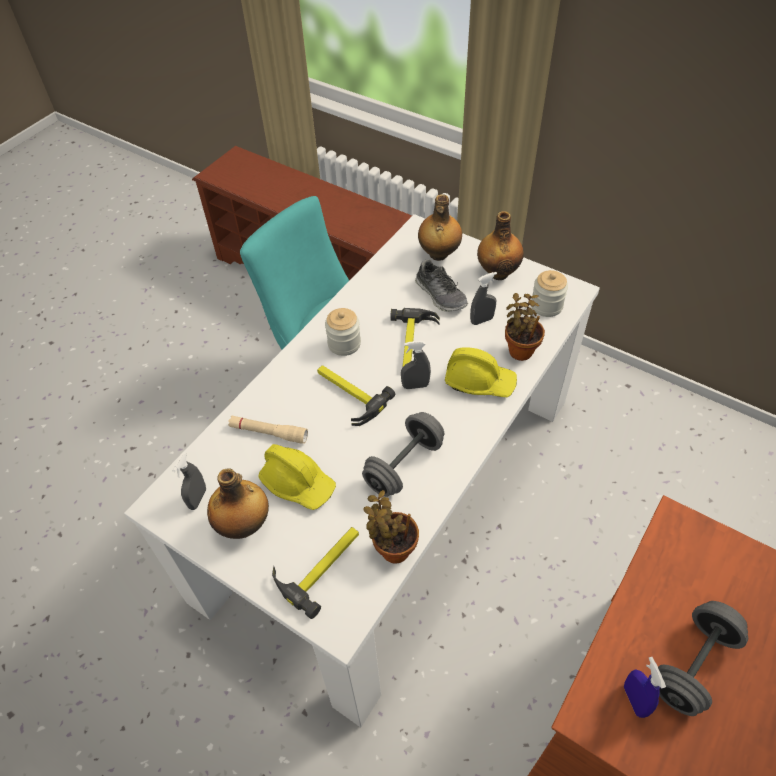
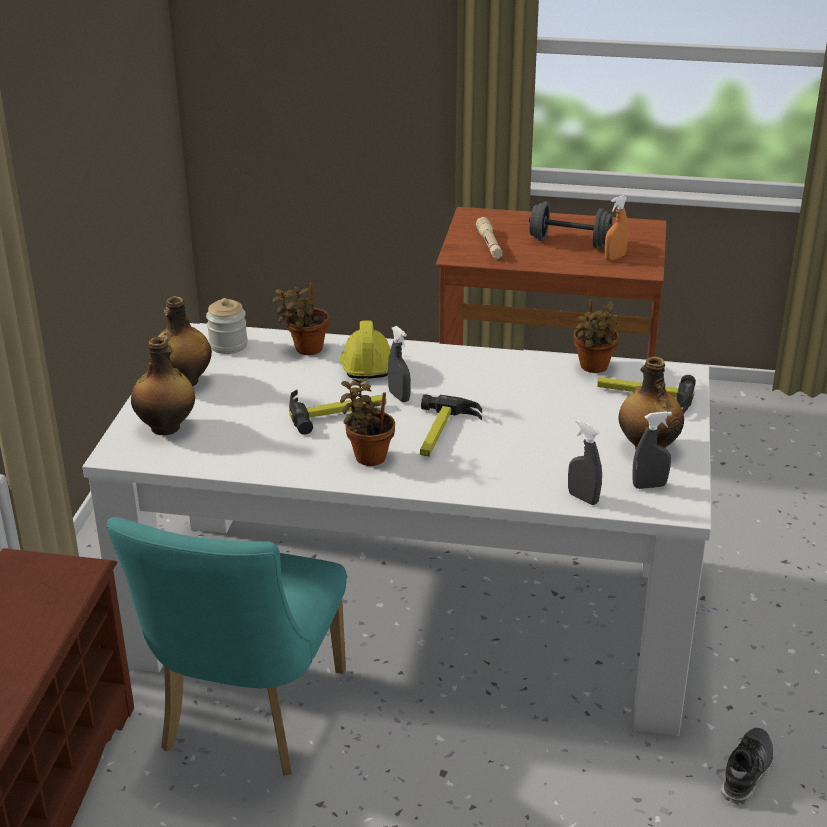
camera: 115 degrees left, 20 degrees down
(268, 433) = (533, 468): beige flashlight -> beige flashlight (489, 245)
(298, 483) = (575, 432): yellow hard hat -> none
(344, 344) = (368, 455): jar -> potted plant
(404, 465) = (503, 381): grey dumbbell -> none
(440, 295) = (245, 410): shoe -> shoe (746, 773)
(481, 320) = (274, 377): grey spray bottle -> grey spray bottle (583, 498)
(634, 700) = (615, 257): blue spray bottle -> orange spray bottle

